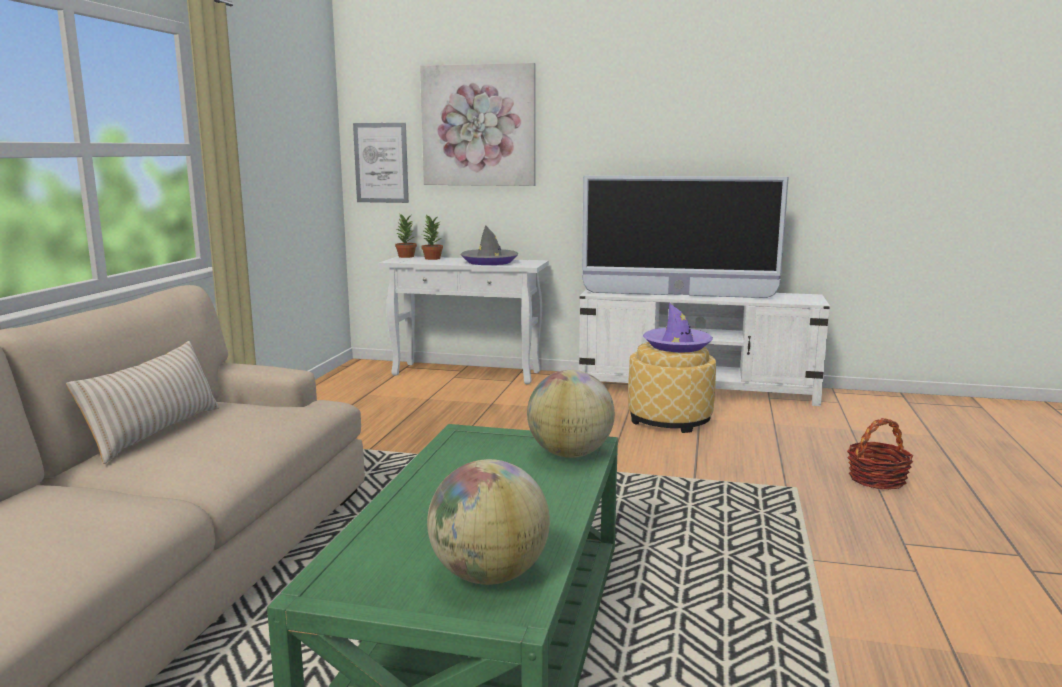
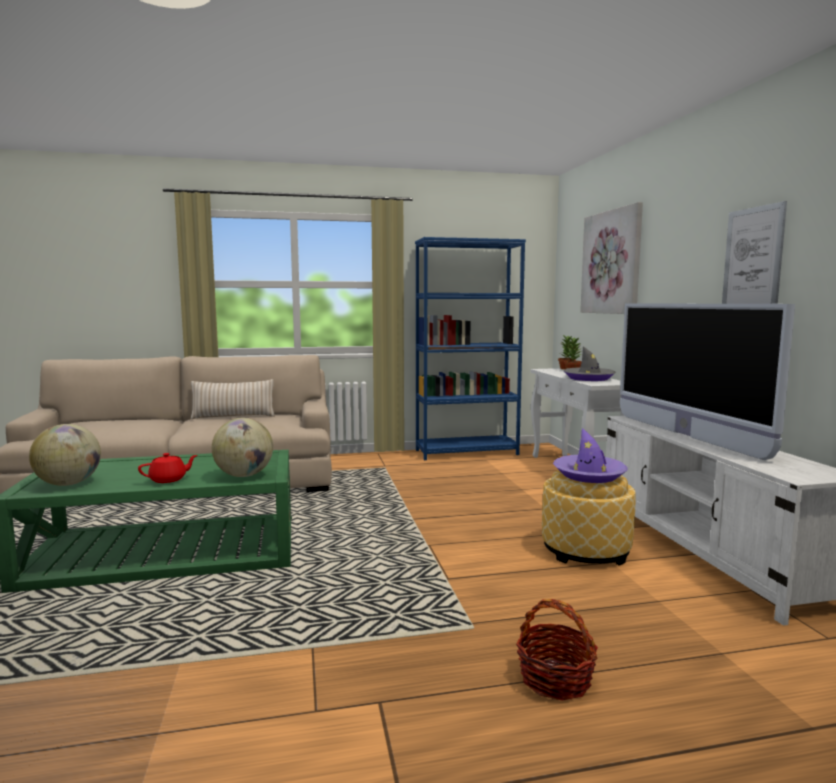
camera: 65 degrees right, 5 degrees down
(320, 395) = (467, 452): none -> blue bookcase
(381, 163) = (568, 295): picture -> picture (752, 259)
(546, 497) = (169, 479): none -> red teapot

